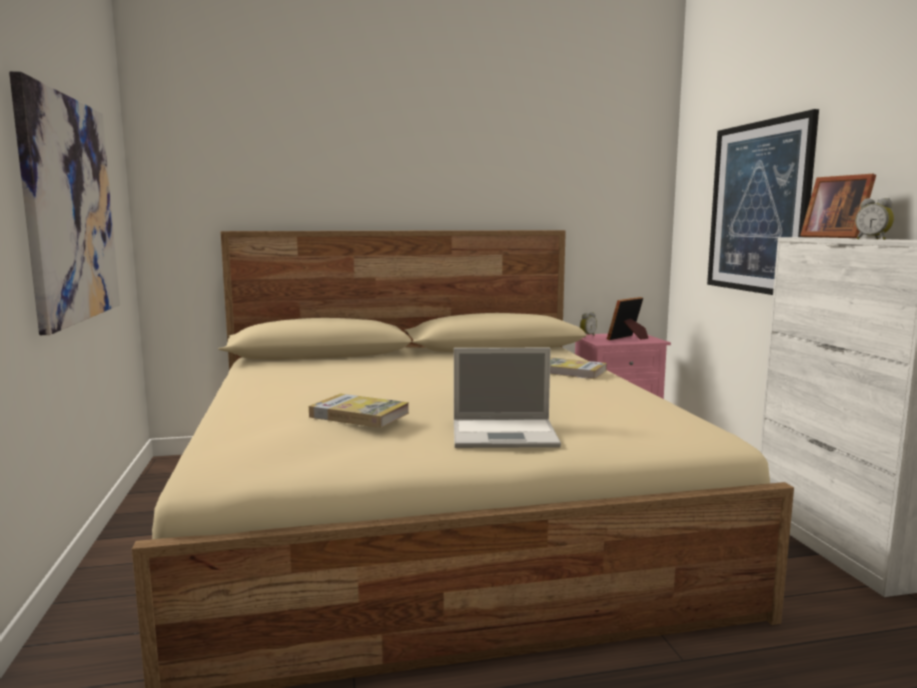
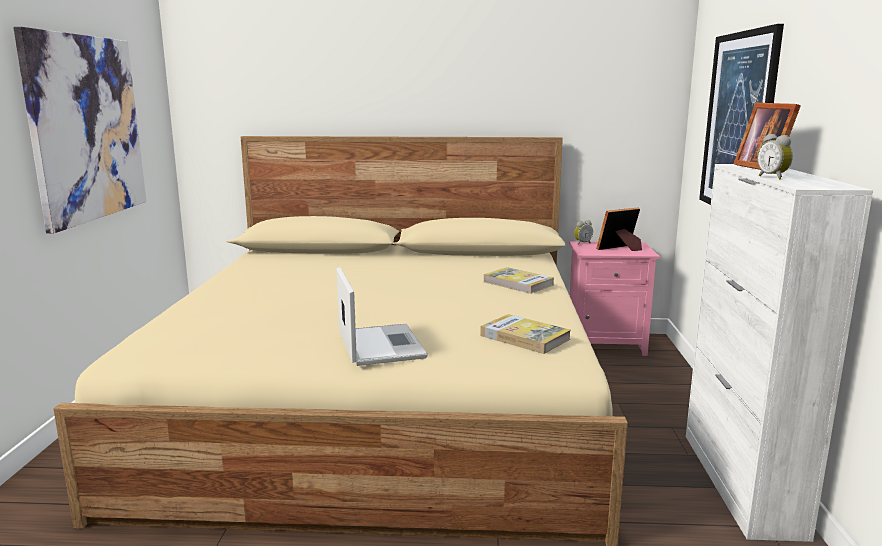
camera: 15 degrees right, 5 degrees up
(359, 415) = (273, 315): book -> book (524, 337)
(506, 434) = (380, 344): laptop -> laptop turned 120 degrees counterclockwise

